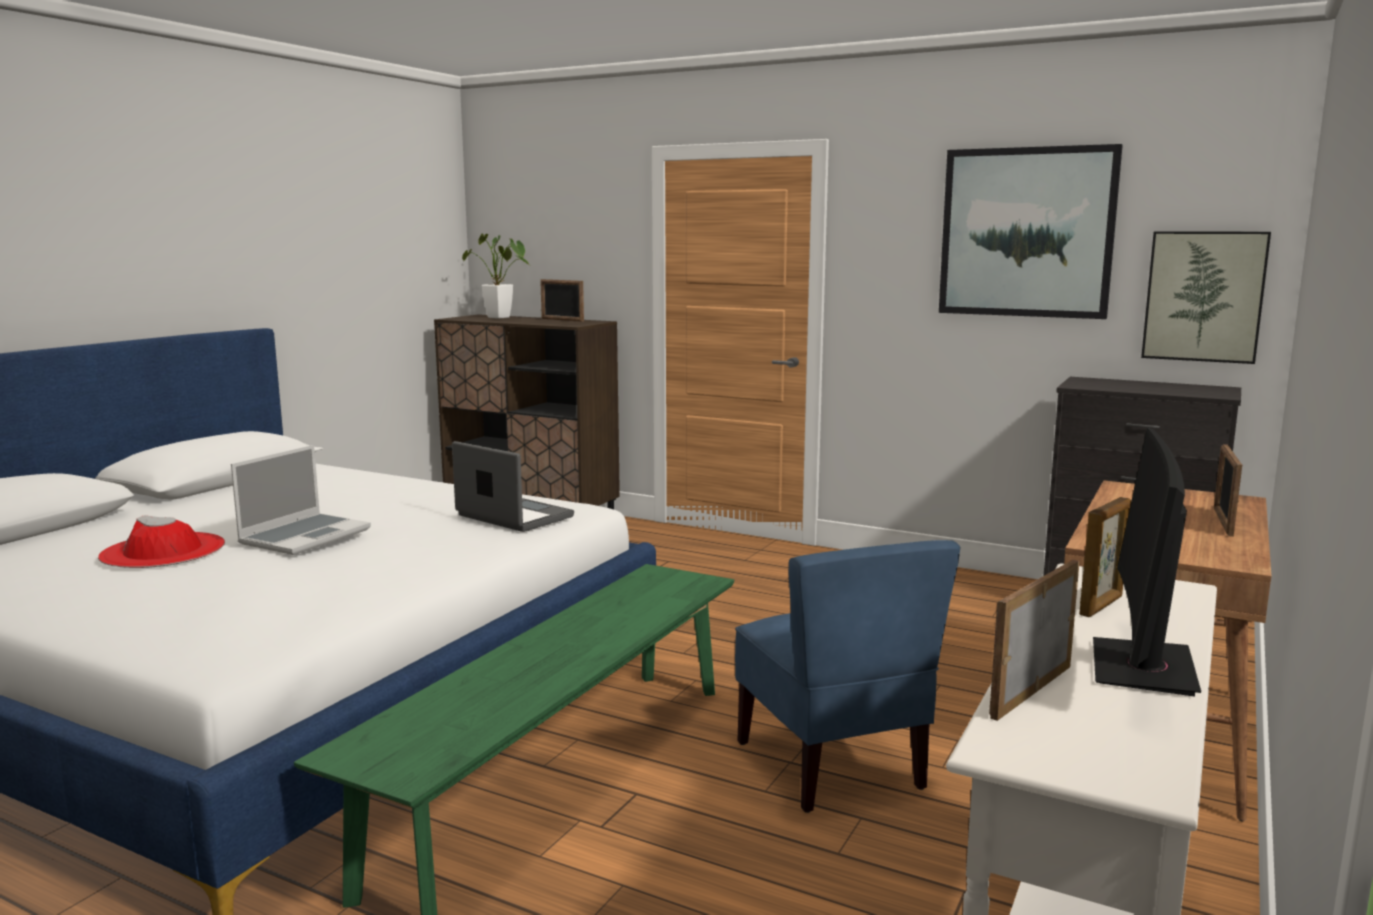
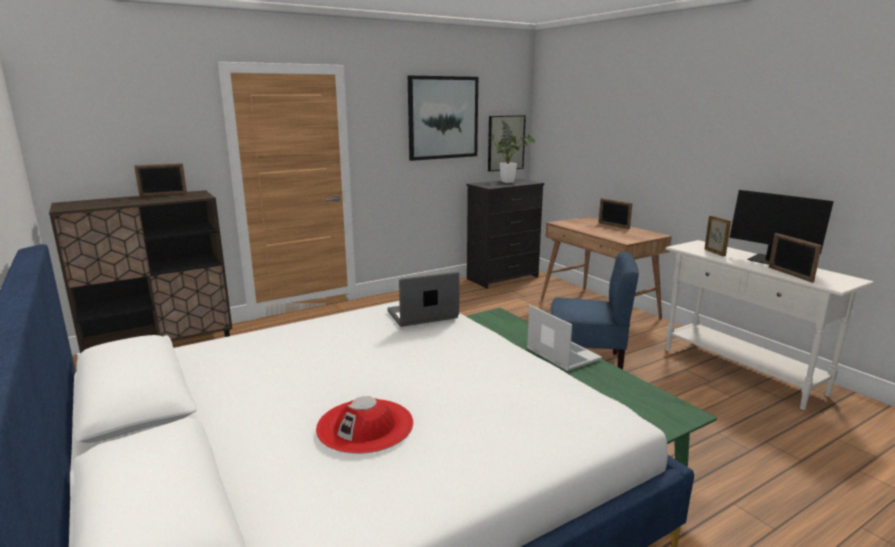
camera: 60 degrees left, 5 degrees up
(305, 536) = (397, 371): laptop -> laptop (561, 355)
(502, 318) = (103, 201): potted plant -> potted plant (510, 182)

